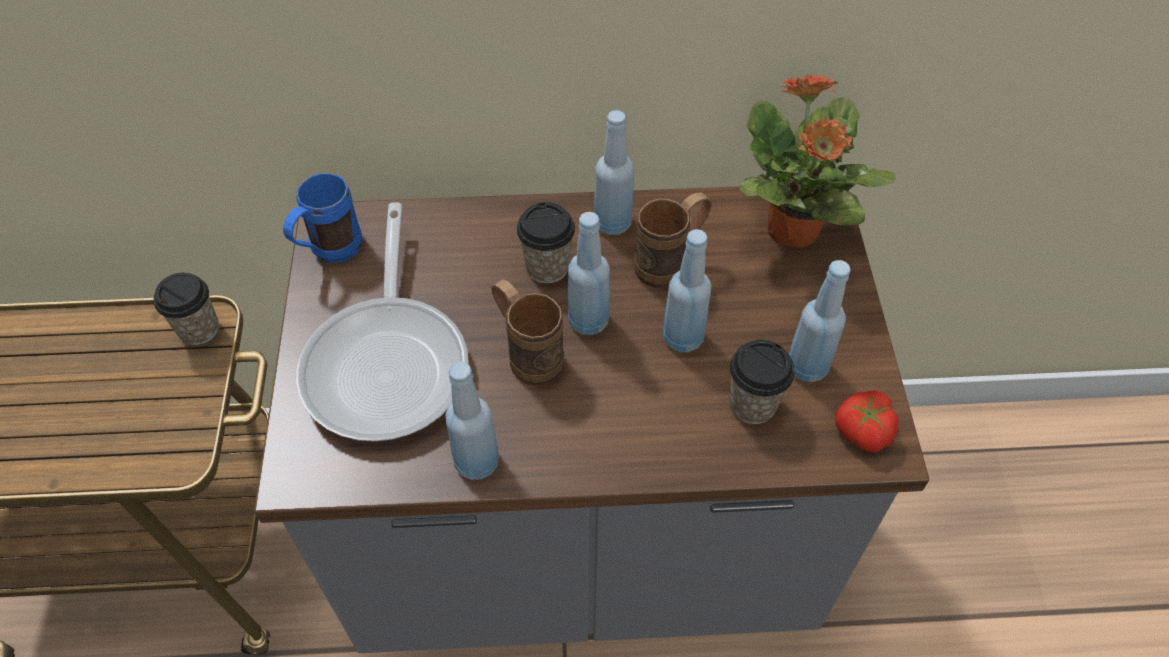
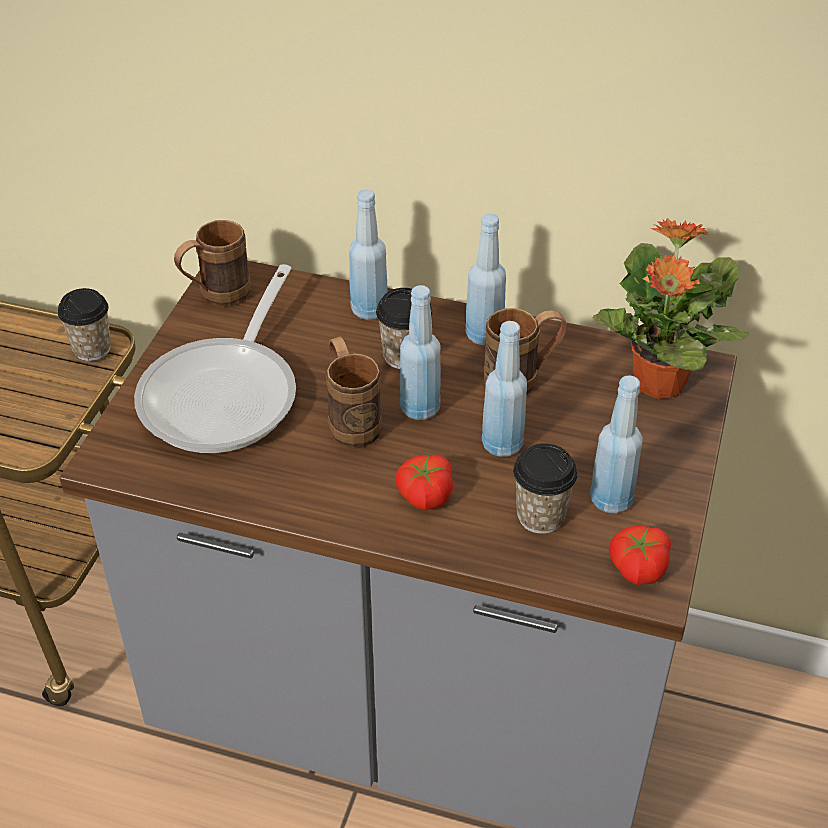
camera: 20 degrees right, 10 degrees down
(329, 253) = (216, 297): blue mug -> brown mug
(477, 462) = (263, 492): blue bottle -> blue bottle (369, 310)
(634, 415) = (424, 494): none -> tomato

